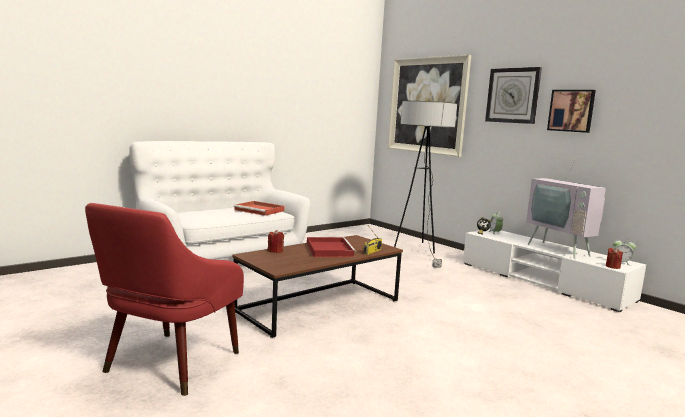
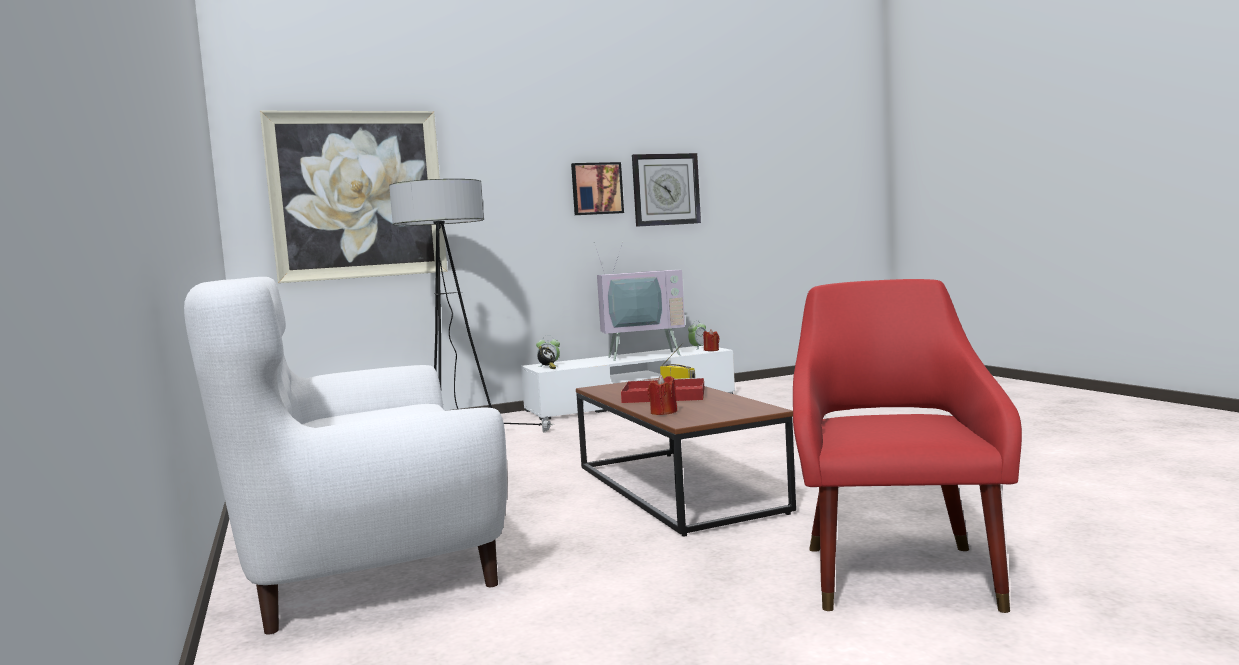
camera: 70 degrees left, 5 degrees down
(167, 366) = (897, 570): red armchair -> red armchair turned 120 degrees counterclockwise
(260, 210) = (387, 411): red tray -> none
(513, 95) = (515, 172): wall clock -> wall clock (666, 189)

